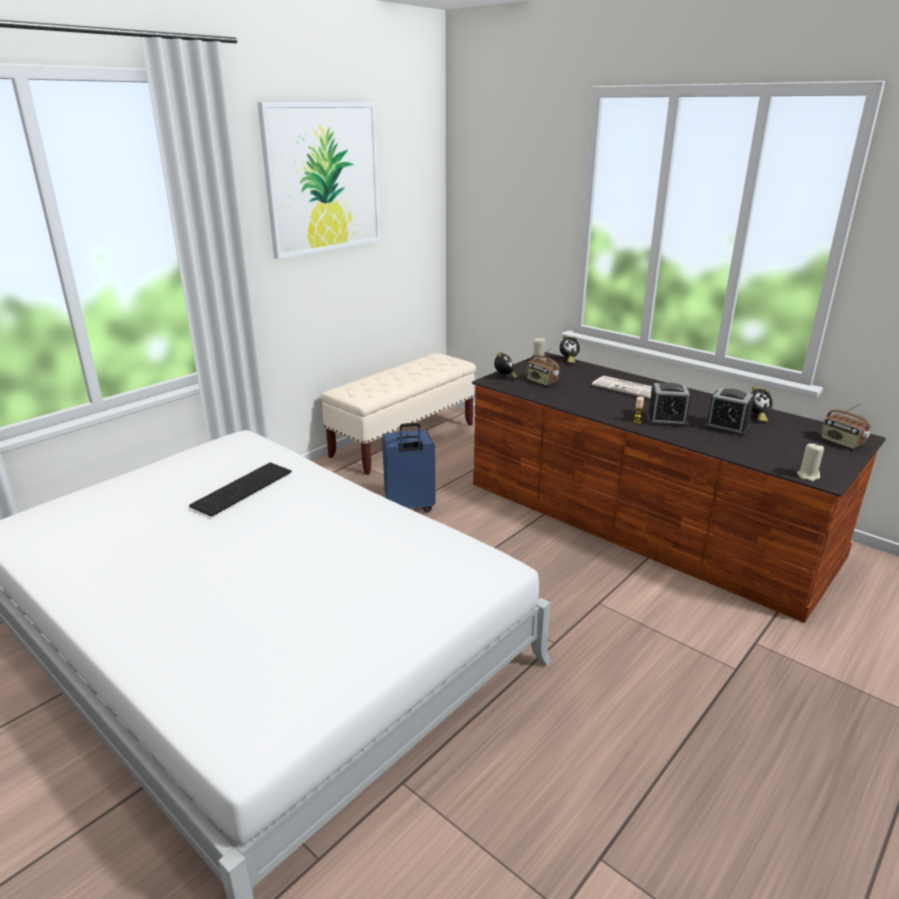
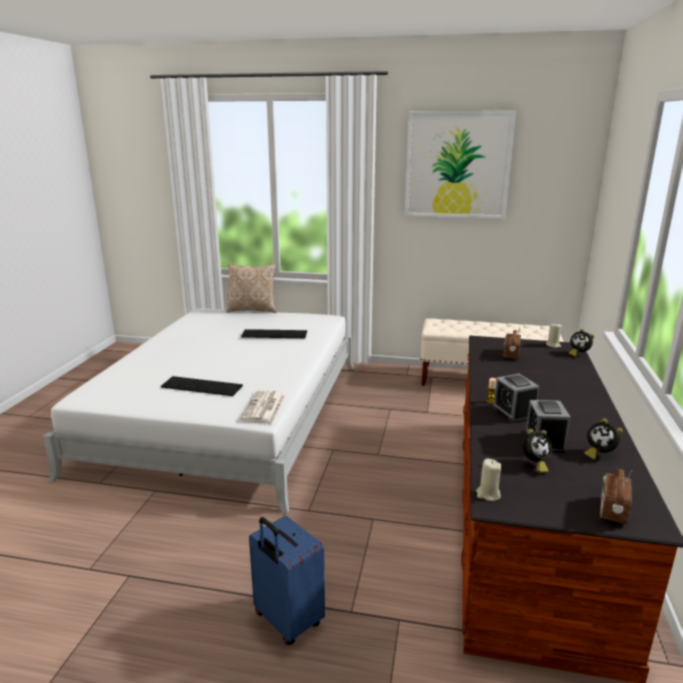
camera: 60 degrees right, 5 degrees down
(99, 481) = (252, 310): none -> pillow
(351, 592) = (203, 386): none -> keyboard
(409, 507) = (402, 411): blue suitcase -> blue suitcase (287, 621)
(505, 377) = (495, 342): alarm clock -> alarm clock (535, 464)
(627, 388) = (559, 386): newspaper -> newspaper (264, 407)

